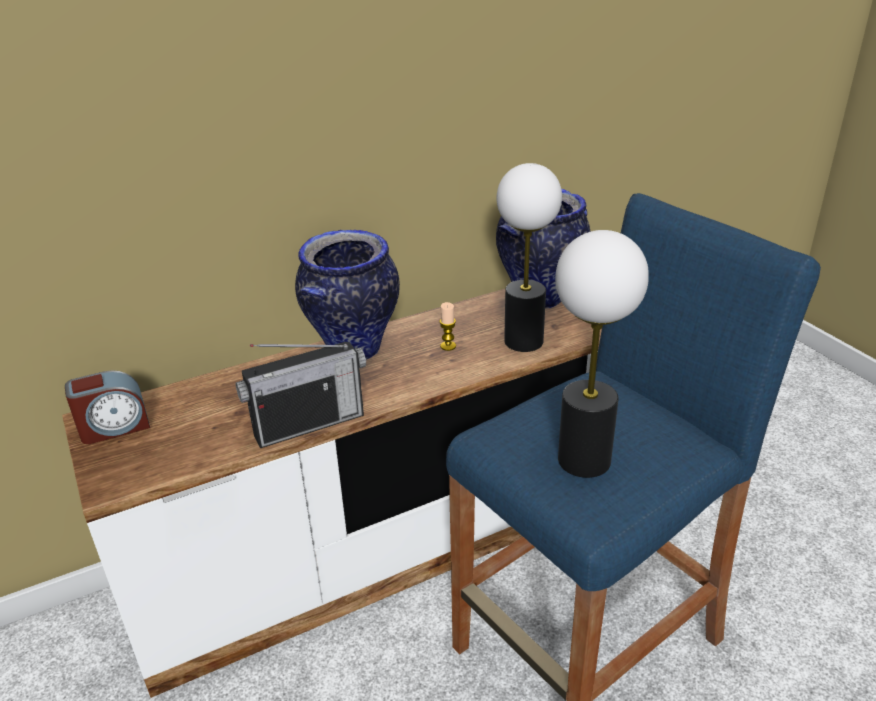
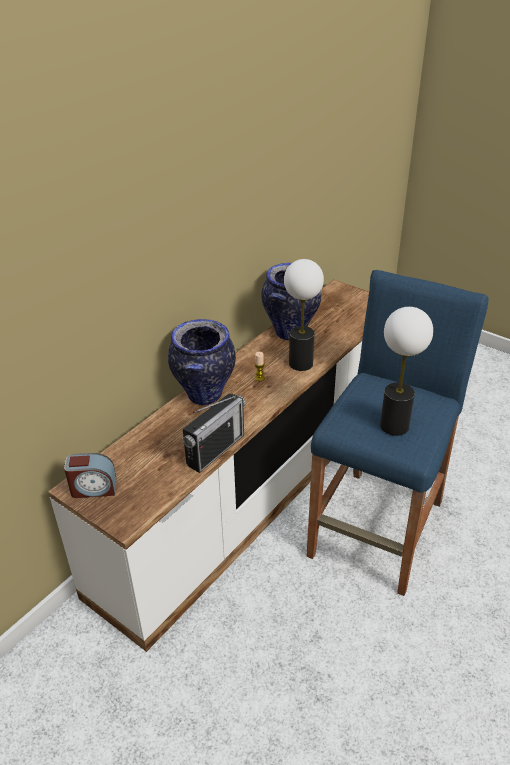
camera: 25 degrees left, 5 degrees up
(114, 427) = (93, 488): alarm clock -> alarm clock turned 45 degrees clockwise

